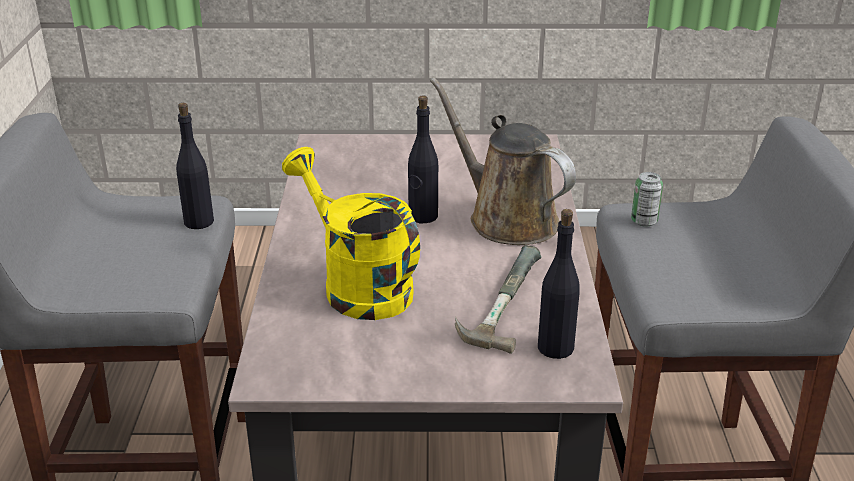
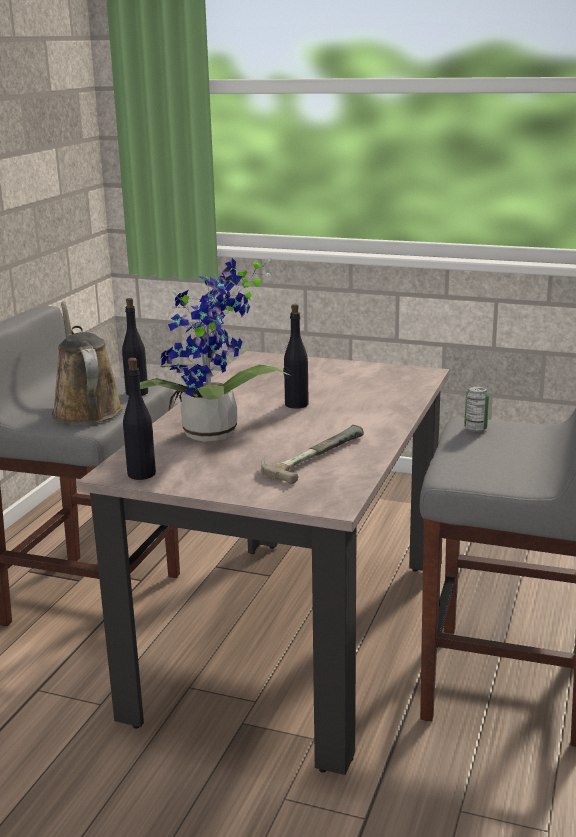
camera: 20 degrees right, 10 degrees down
(357, 286) = (214, 436): yellow watering can -> potted plant
(506, 218) = (359, 412): brown watering can -> brown watering can (85, 409)
(555, 347) = (329, 486): black bottle -> black bottle (142, 474)

